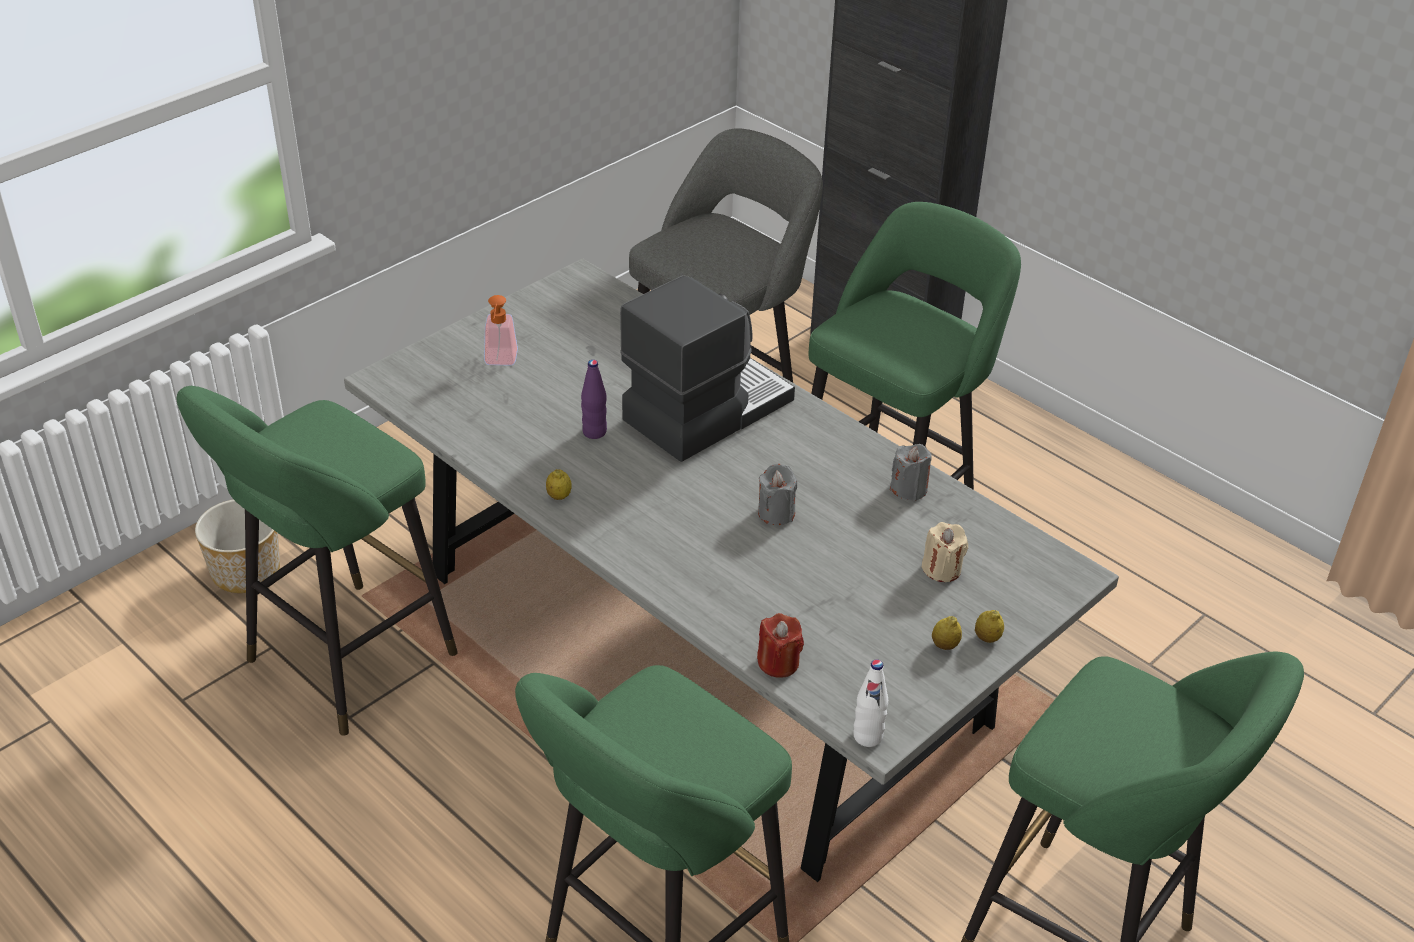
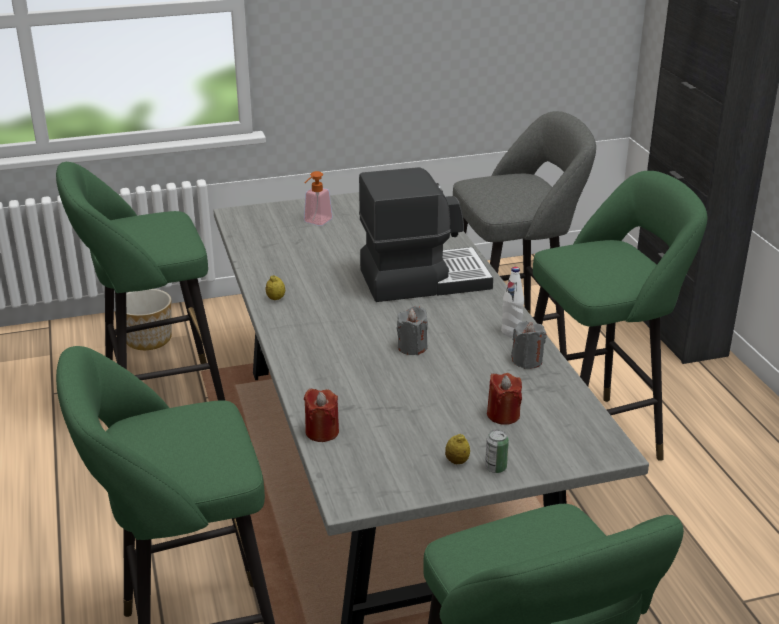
camera: 30 degrees right, 10 degrees down
(594, 432) = (335, 272): purple bottle -> none
(868, 736) = (339, 497): white bottle -> white bottle (511, 332)
(942, 569) = (503, 415): beige candle -> red candle
(987, 638) = (495, 468): lemon -> can

